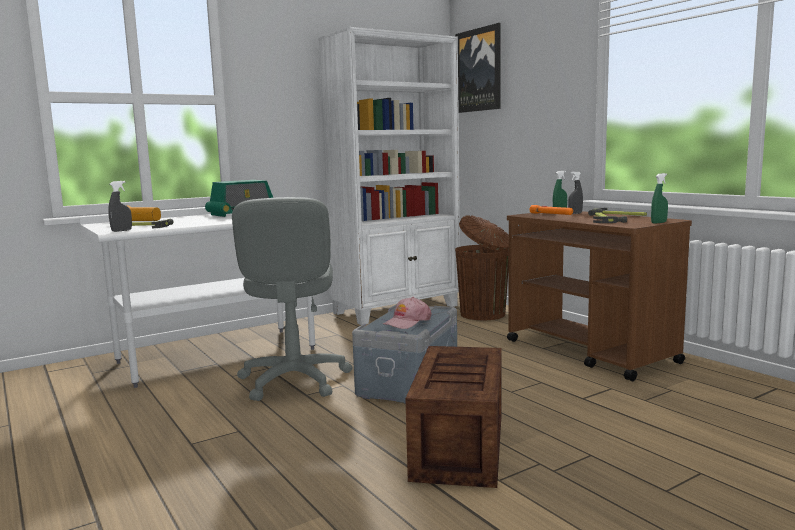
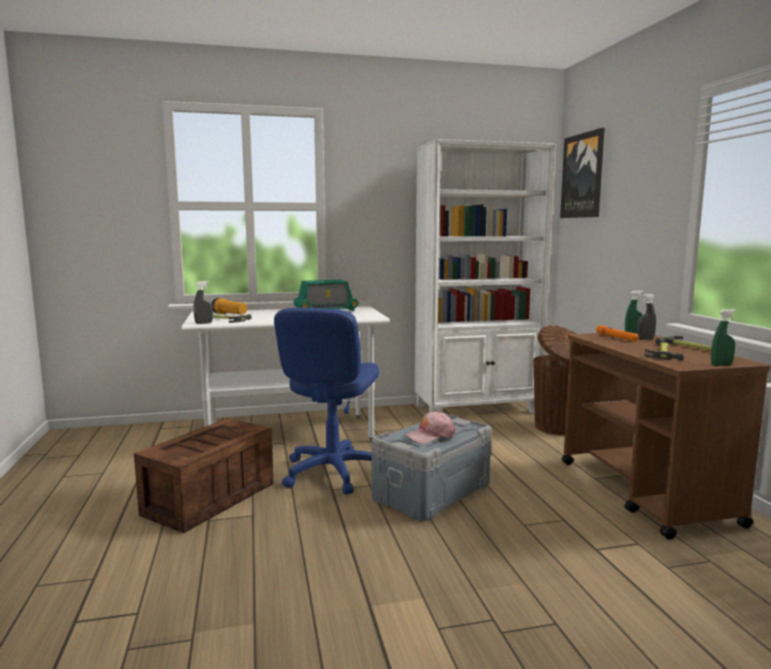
camera: 20 degrees right, 0 degrees up
(294, 381) = (332, 472): grey office chair -> blue office chair
(459, 447) = (427, 579): crate -> crate (208, 499)

